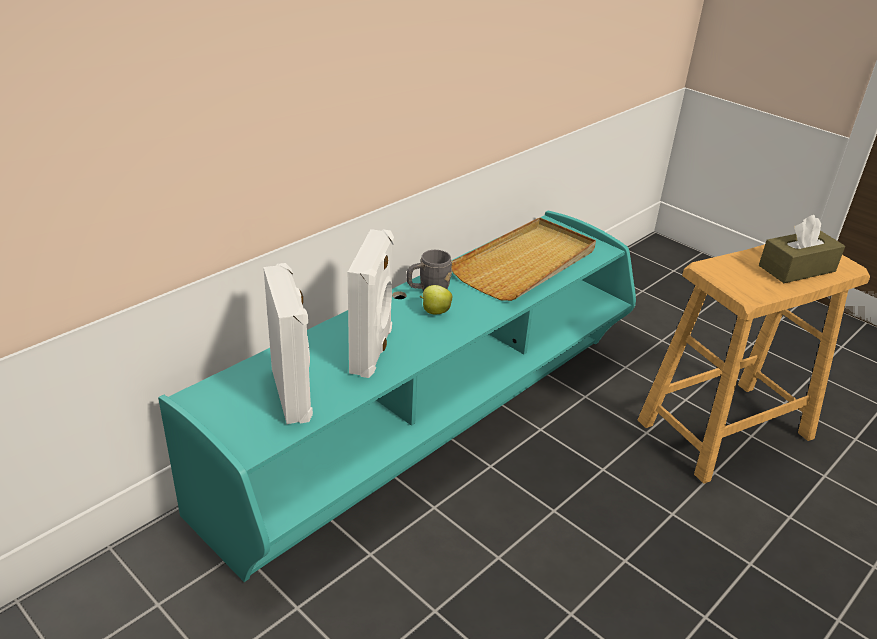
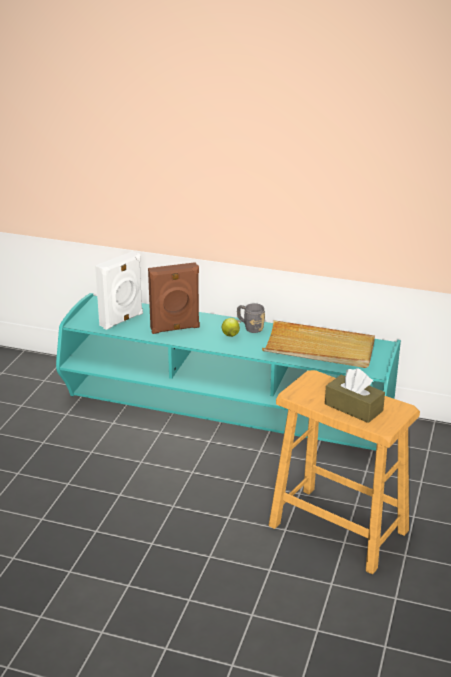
camera: 65 degrees right, 5 degrees down
(373, 351) = (175, 329): white speaker -> brown speaker

